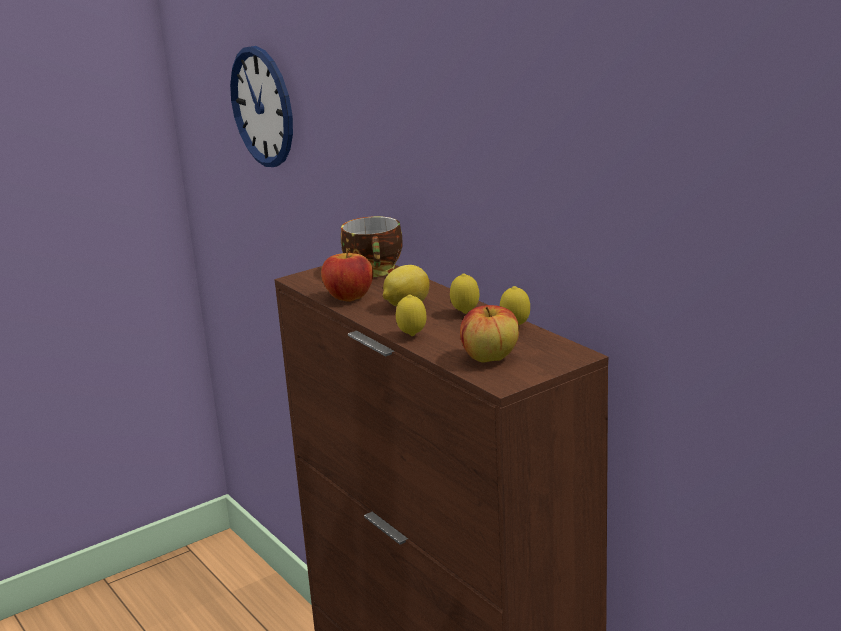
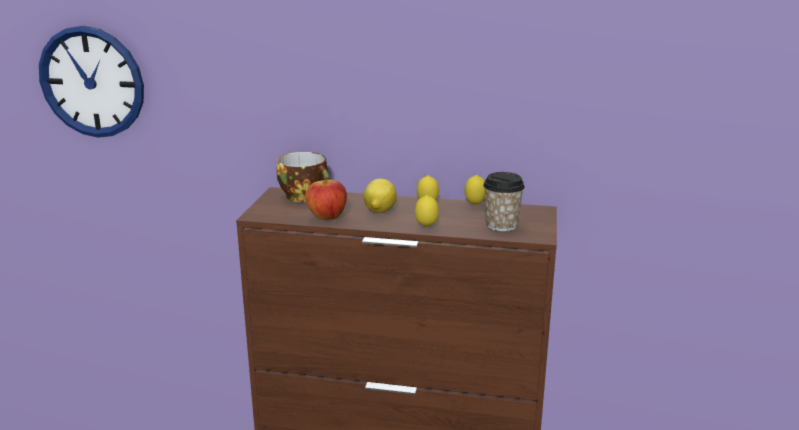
camera: 45 degrees left, 0 degrees up
(490, 358) = (501, 225): apple -> cup

